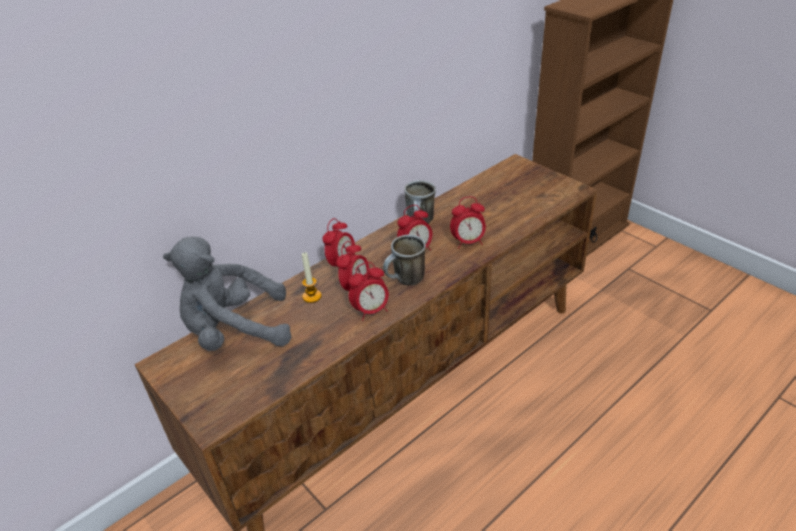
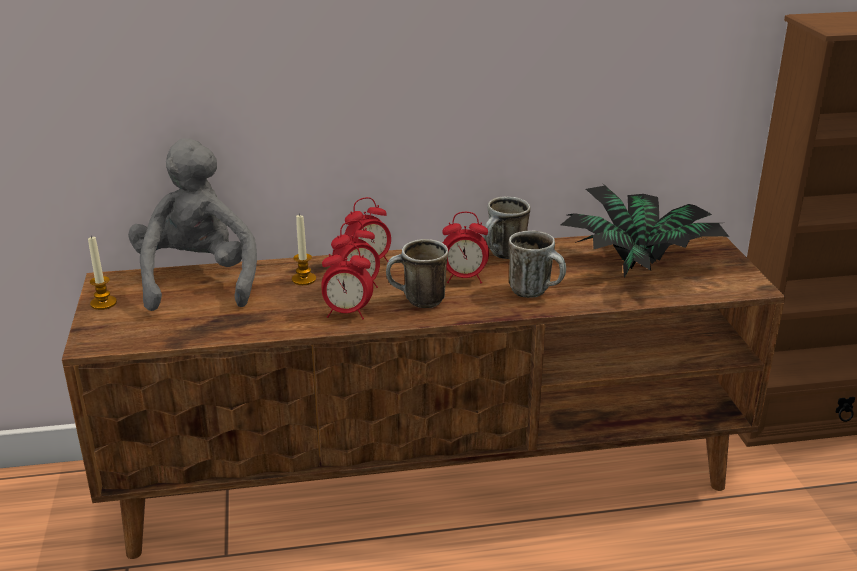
camera: 30 degrees right, 10 degrees down
(181, 385) = (103, 303): none -> candle
(234, 331) = (198, 280): grey plush toy -> grey plush toy turned 60 degrees clockwise
(468, 242) = (536, 292): alarm clock -> mug
(505, 198) = (641, 265): none -> potted plant

